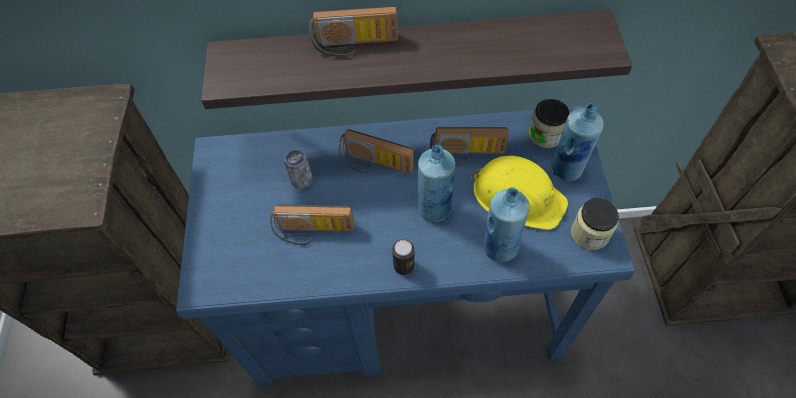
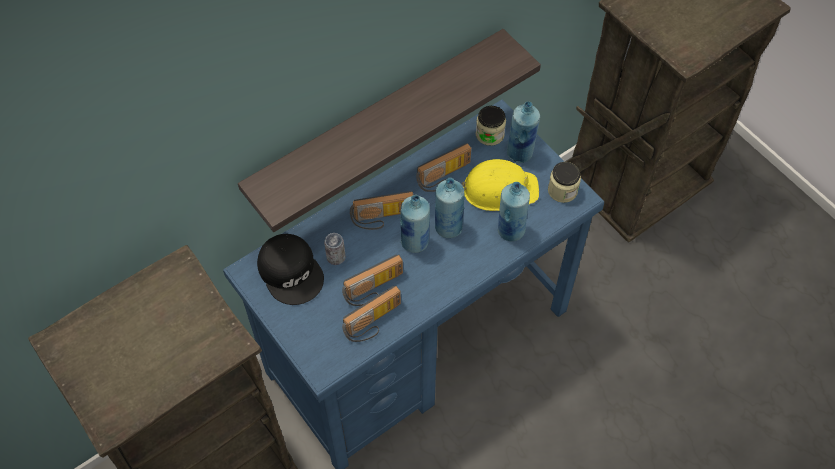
camera: 35 degrees left, 0 degrees up
(251, 172) = (291, 272): none -> black cap
(355, 46) = (350, 135): radio -> radio (374, 323)
(388, 206) = (415, 242): none -> blue bottle
(404, 266) = (455, 277): can -> none

